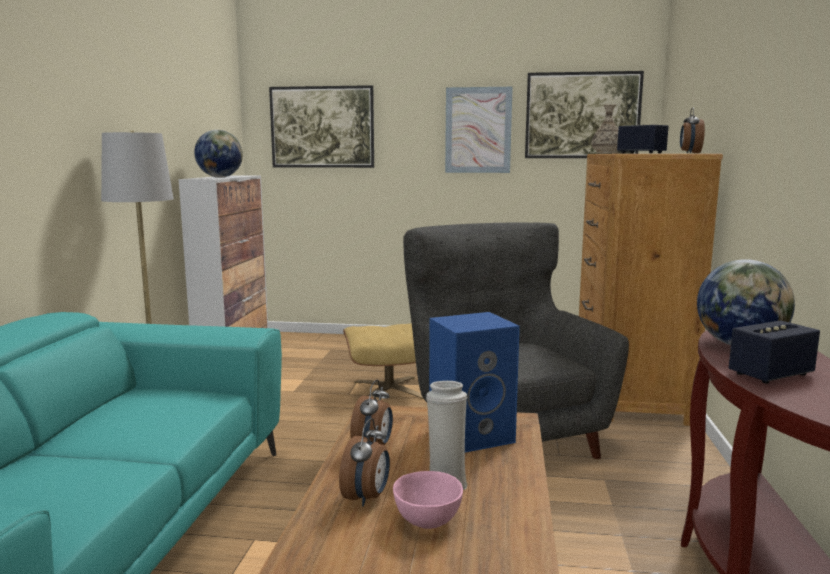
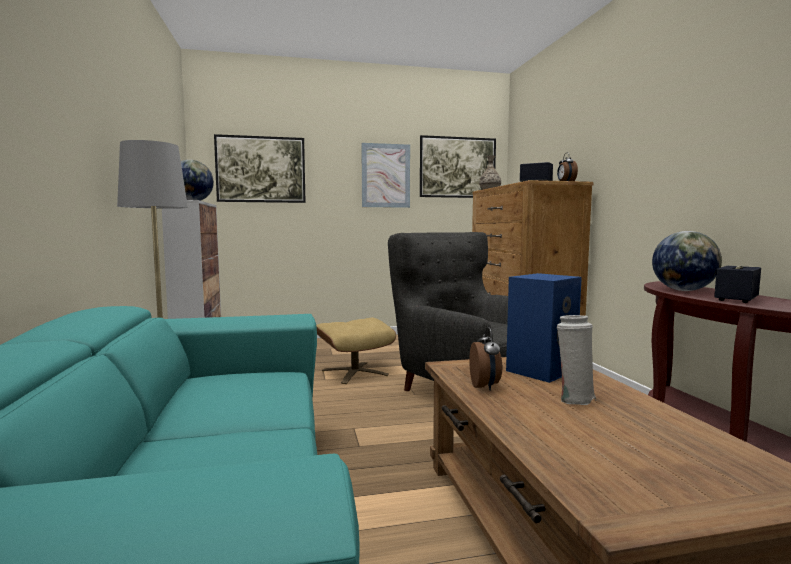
camera: 20 degrees left, 5 degrees down
(367, 497) = (535, 417): alarm clock -> none
(427, 522) = (606, 425): pink bowl -> none

